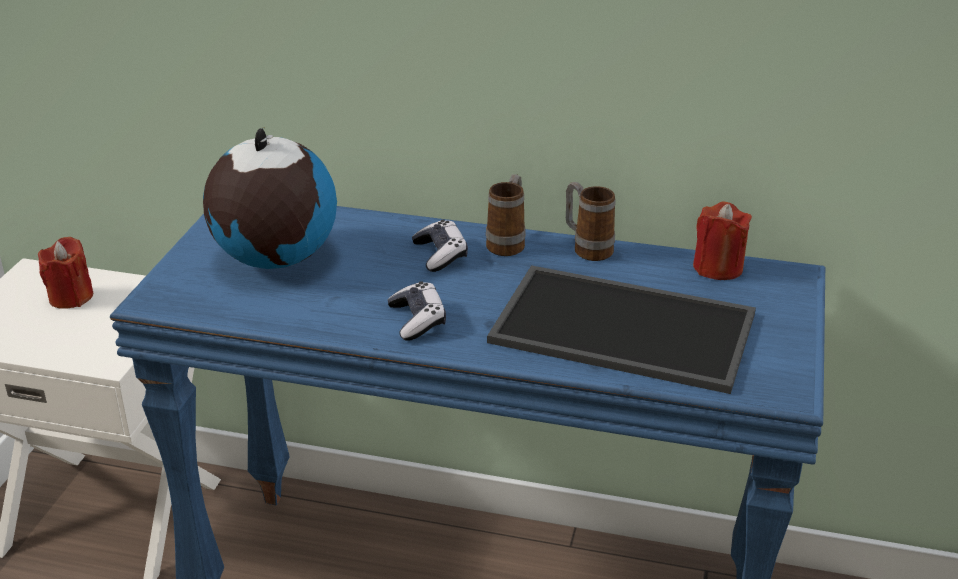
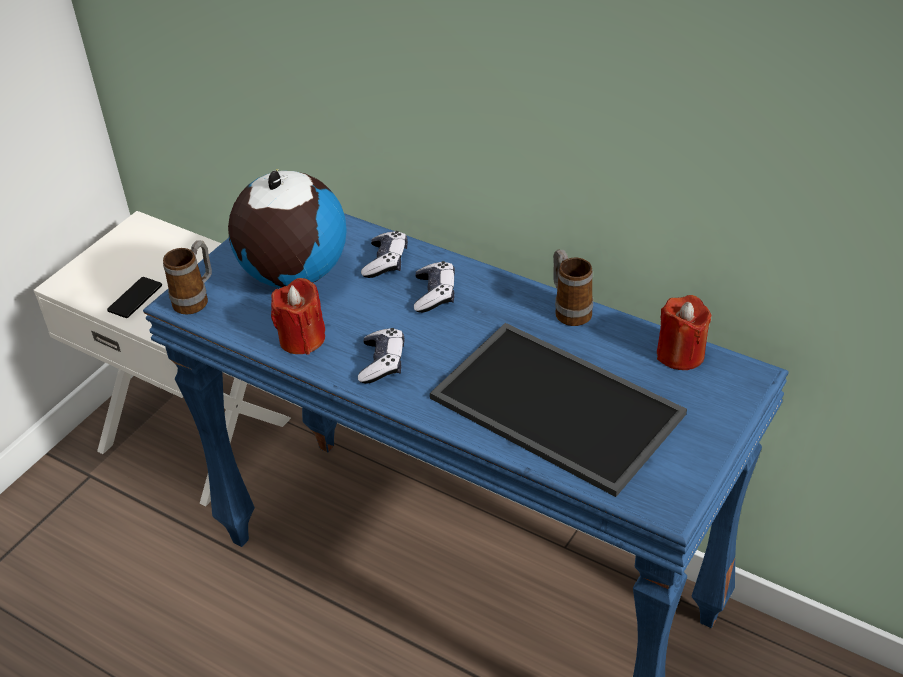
camera: 20 degrees right, 10 degrees up
(56, 338) = (135, 298): none -> phone
(71, 297) = (160, 258): red candle -> red candle (302, 339)
(372, 235) = (386, 262): none -> game controller
(508, 243) = (501, 291): mug -> mug (196, 299)

